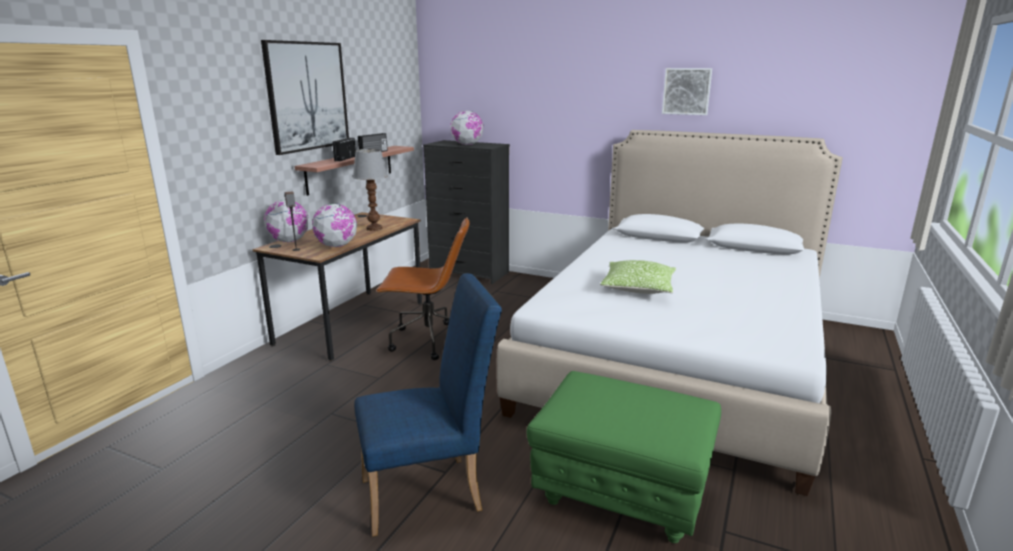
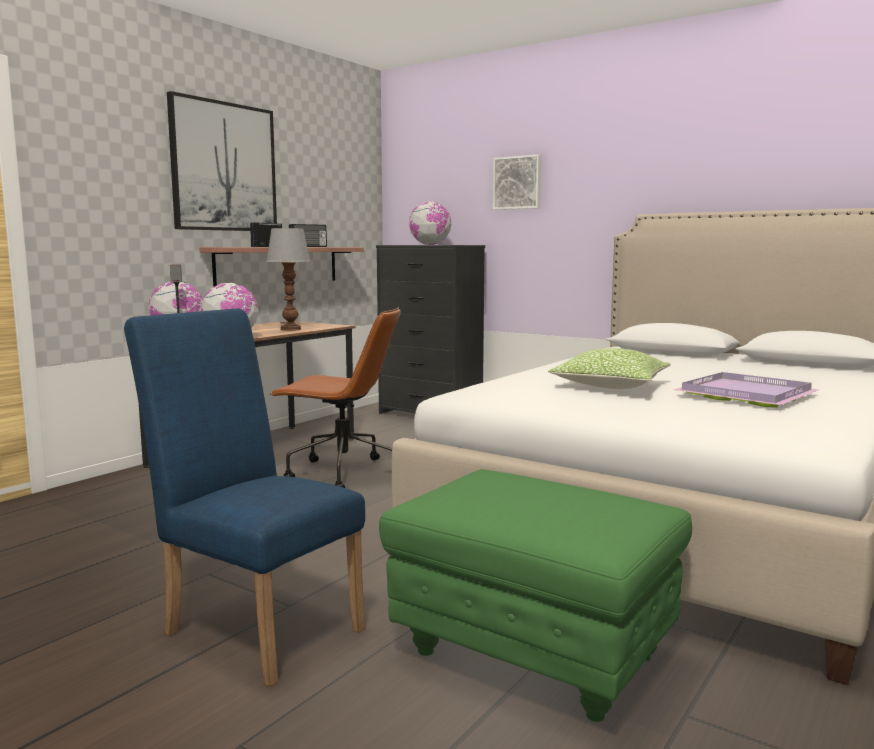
camera: 10 degrees right, 10 degrees down
(431, 492) = (256, 625): blue chair -> blue chair turned 135 degrees counterclockwise
(686, 91) = (712, 160): picture -> picture (518, 183)
(728, 292) = (744, 394): none -> purple tray

